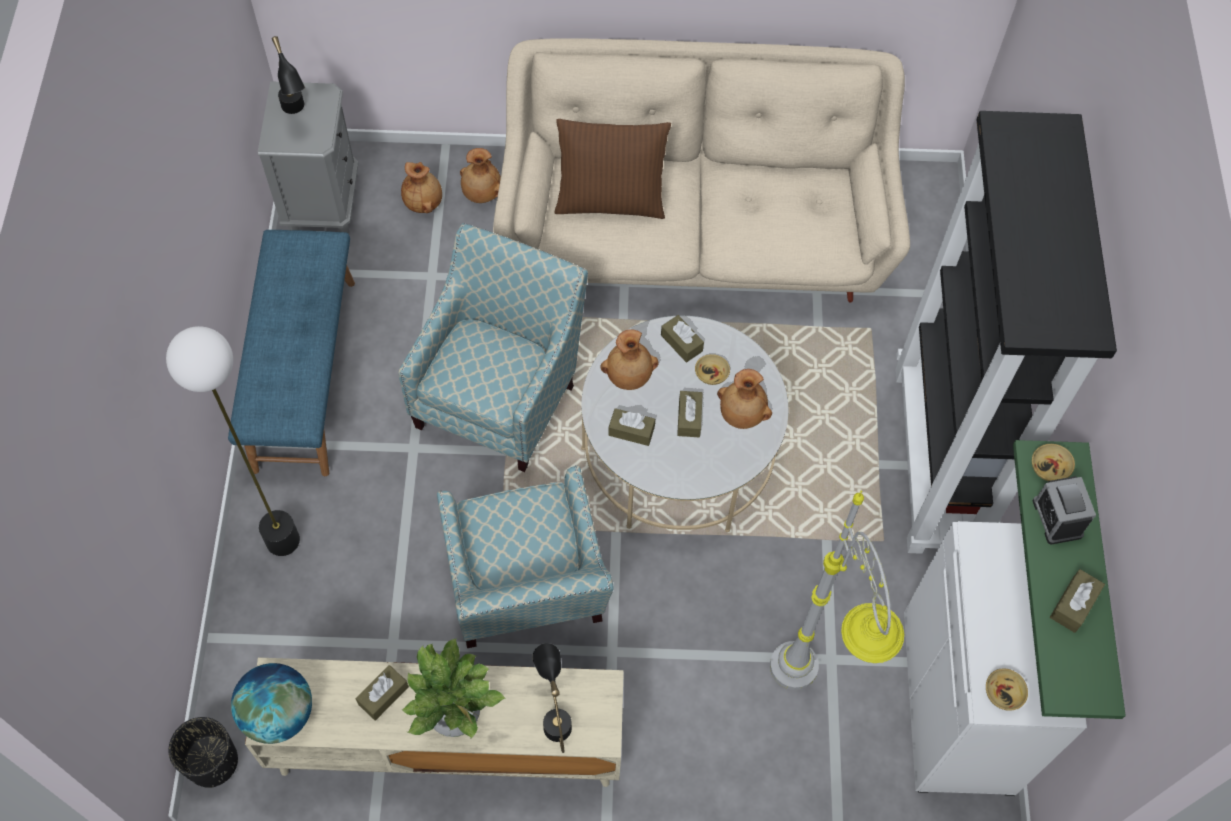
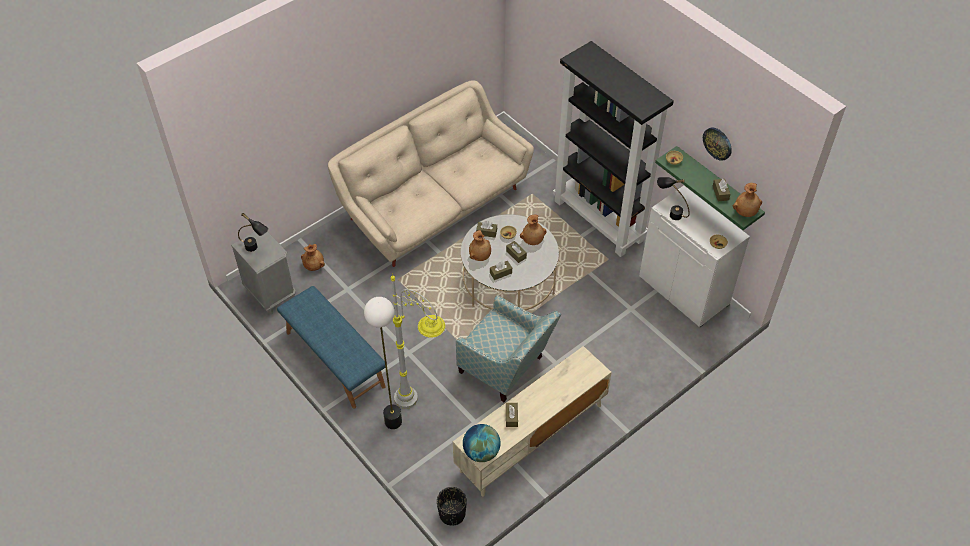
camera: 40 degrees left, 10 degrees down
(455, 718) = (544, 404): potted plant -> none
(481, 194) = (334, 247): brown vase -> brown vase (745, 212)
(501, 393) = (421, 310): armchair -> none
(554, 714) = (575, 376): black table lamp -> black table lamp (670, 212)
(610, 200) = (407, 203): brown pillow -> none
(805, 706) = (638, 329): grey floor lamp -> grey floor lamp (422, 408)
(1057, 518) = (691, 173): alarm clock -> none
(1134, 505) = (717, 143): none -> wall clock

